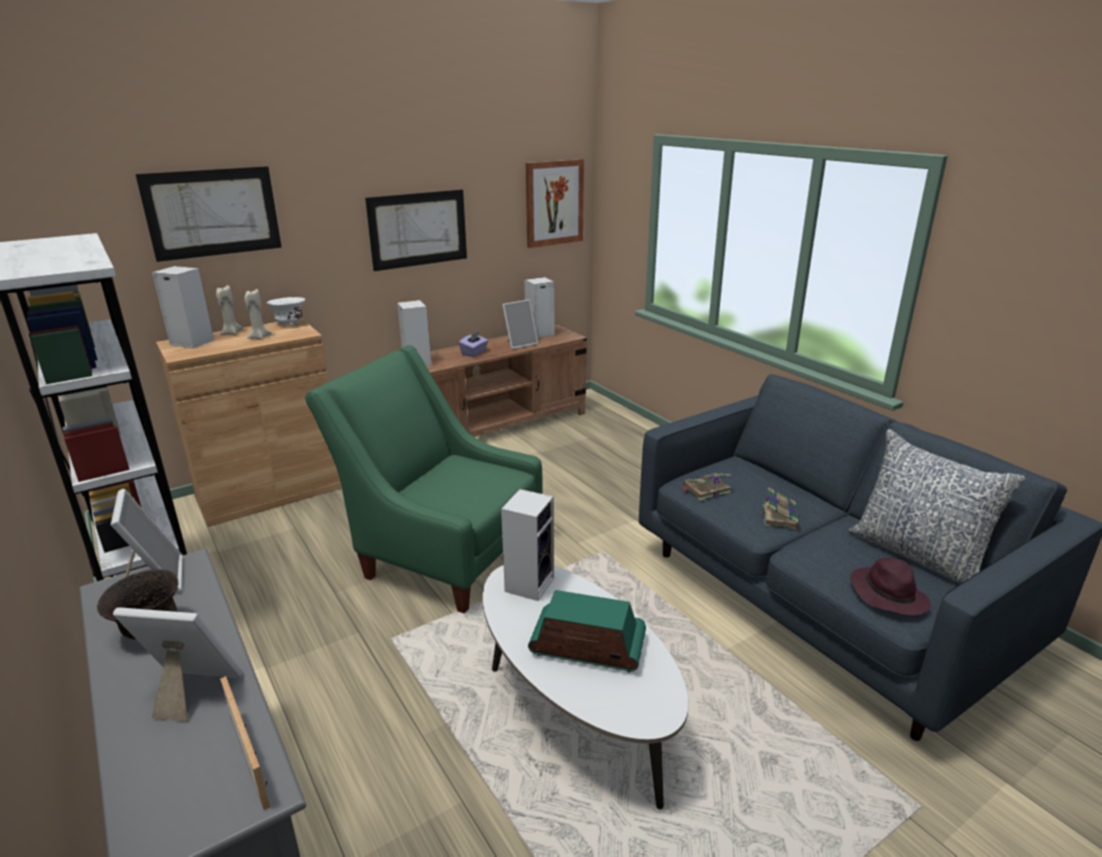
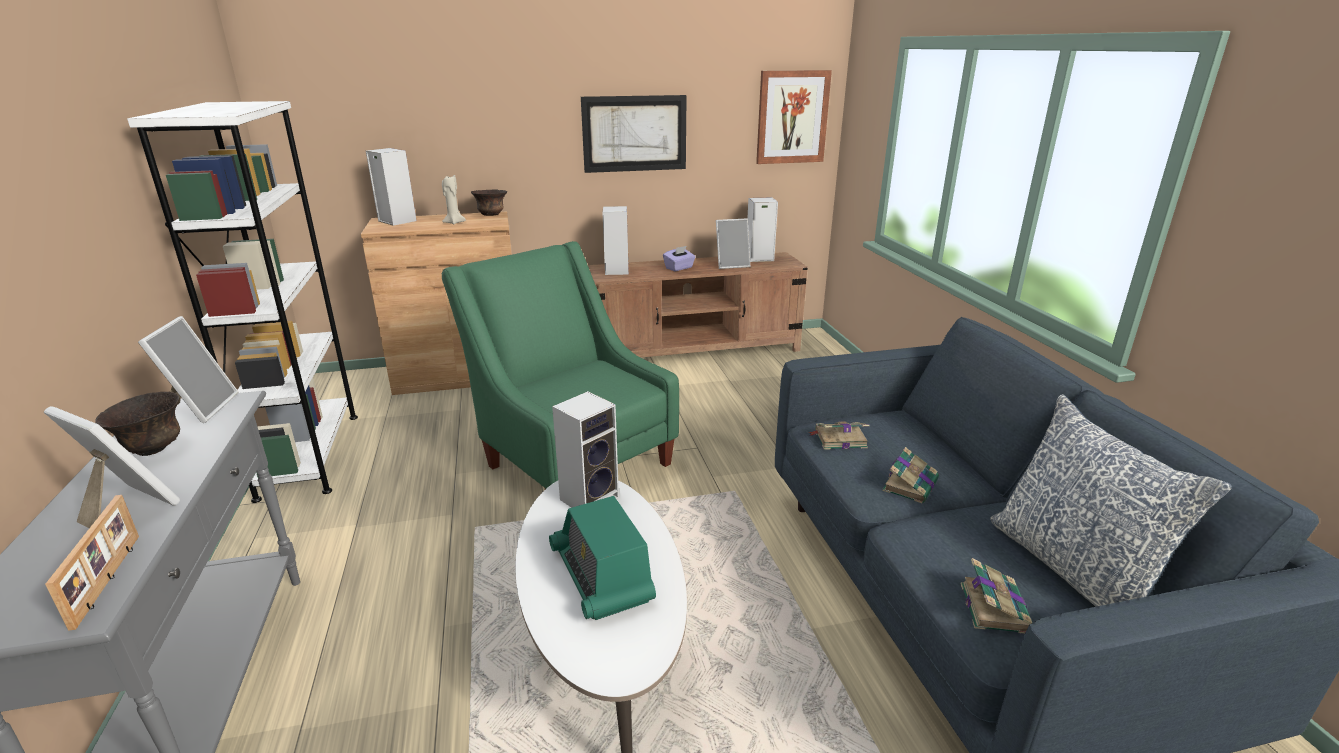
camera: 20 degrees right, 0 degrees up
(213, 213) = (430, 101): picture -> none
(231, 333) = (435, 217): beige candle -> none
(289, 324) = (491, 215): white bowl -> brown bowl
(587, 647) = (602, 576): radio -> radio turned 150 degrees counterclockwise
(887, 594) = (994, 606): purple hat -> book

